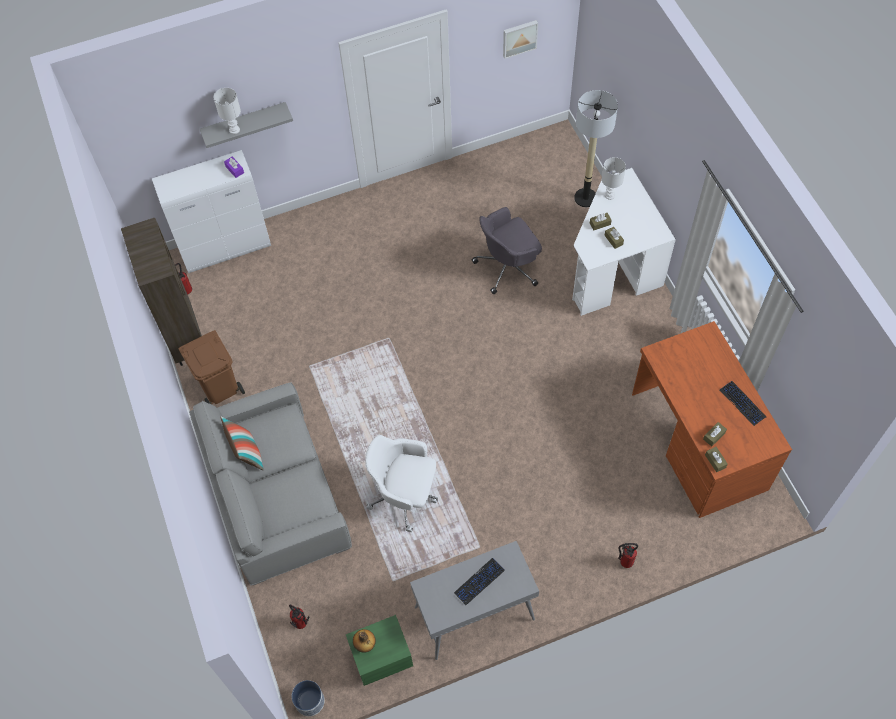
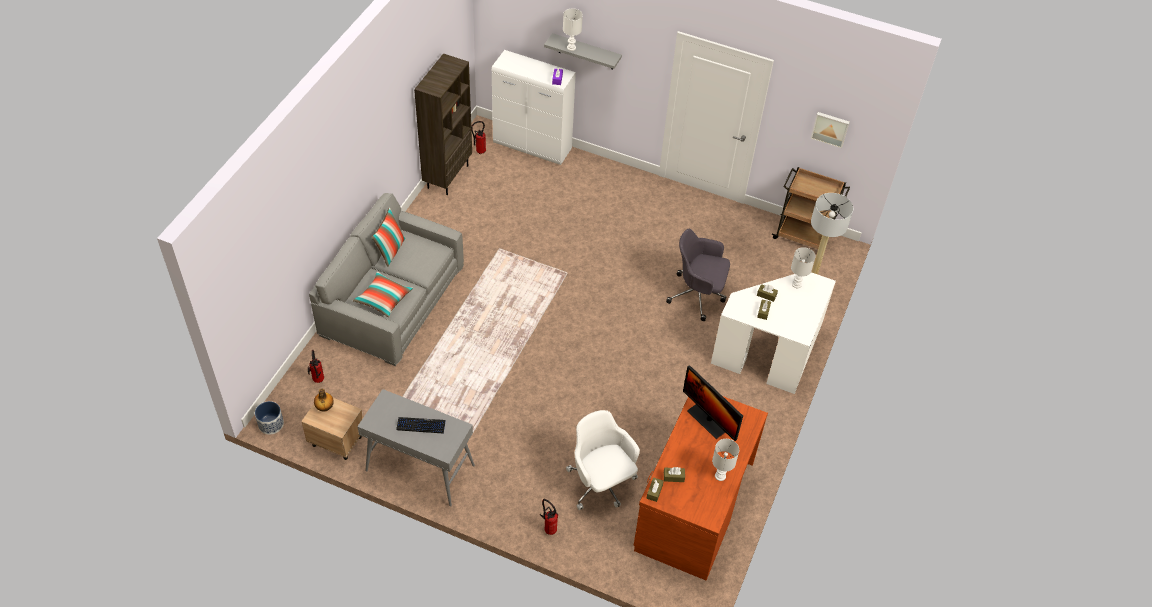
camera: 40 degrees right, 10 degrees down
(220, 388) = (434, 218): brown trash can -> none
(296, 502) = (383, 299): none -> pillow
(381, 659) = (336, 440): green nightstand -> beige nightstand
(405, 495) = (464, 367): white office chair -> white office chair (601, 484)
(526, 148) = (803, 236): none -> brown cart
(683, 366) = (708, 420): none -> monitor
(742, 403) = (720, 476): keyboard -> white table lamp

